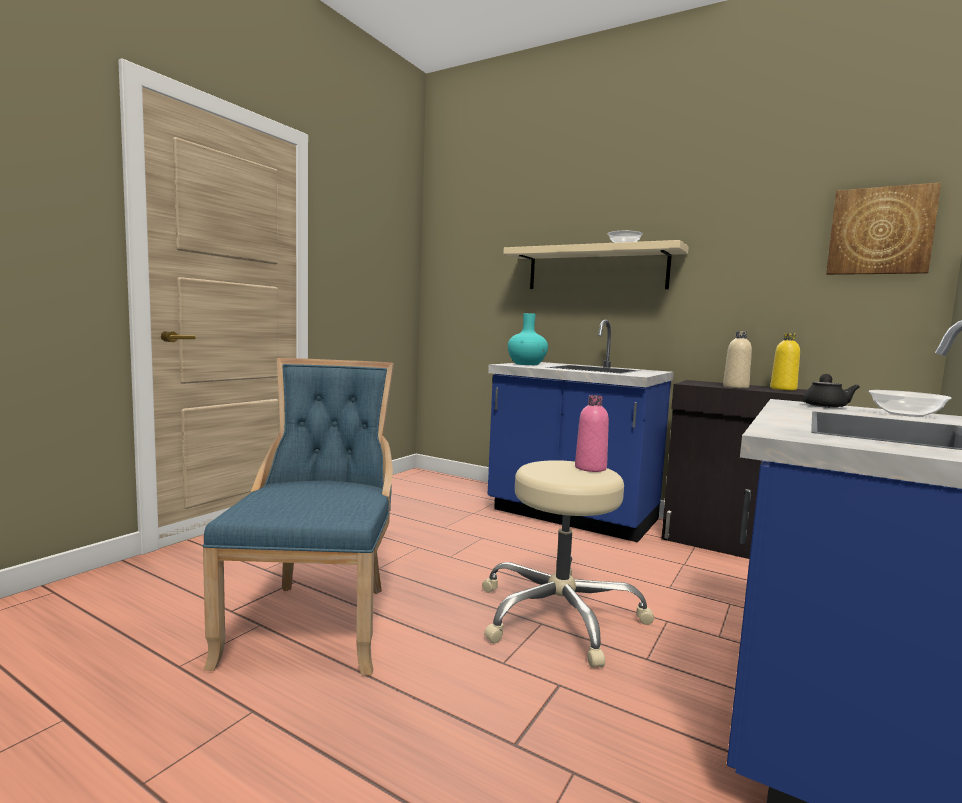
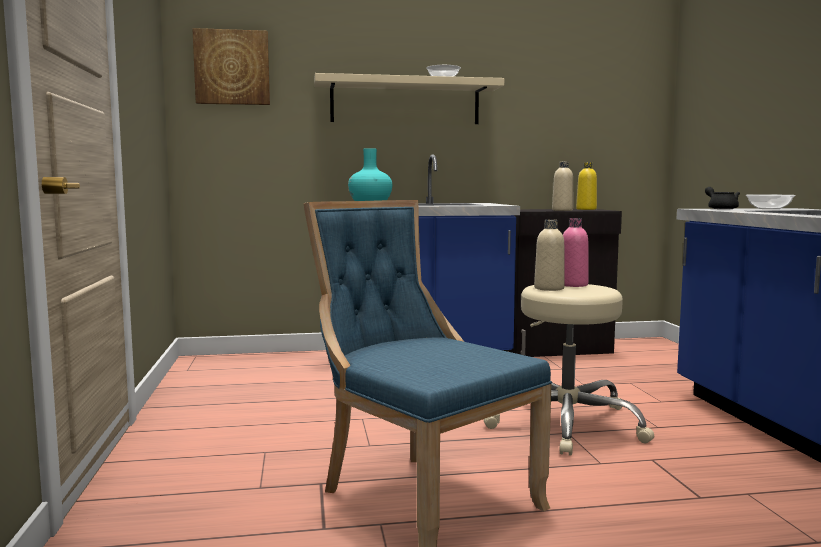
camera: 40 degrees left, 0 degrees up
(549, 466) = (549, 288): none -> beige bottle
(880, 231) = (630, 81): picture -> picture (232, 67)

